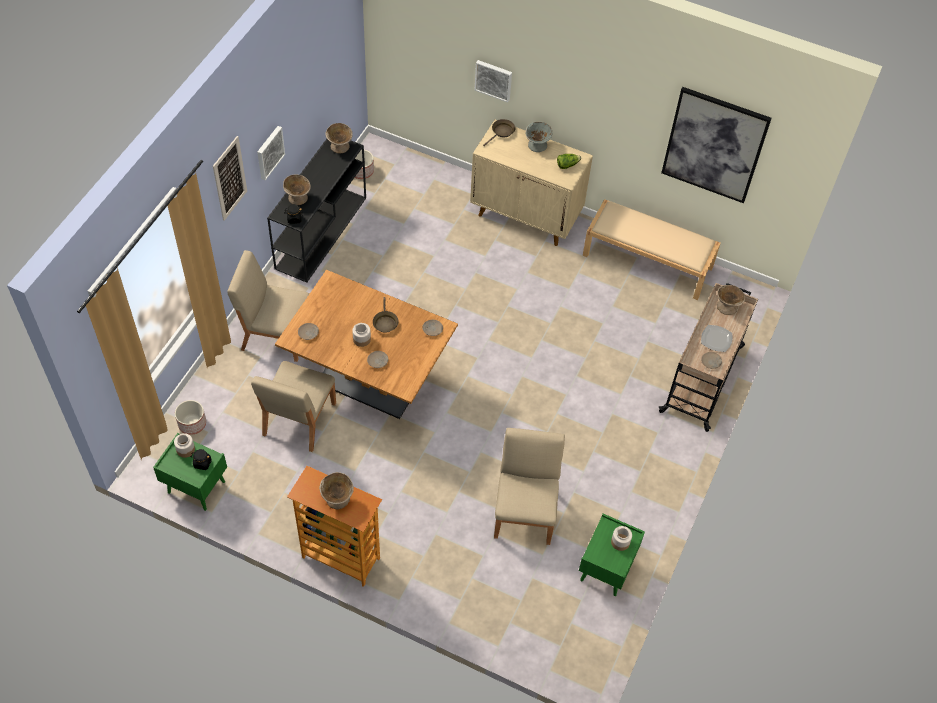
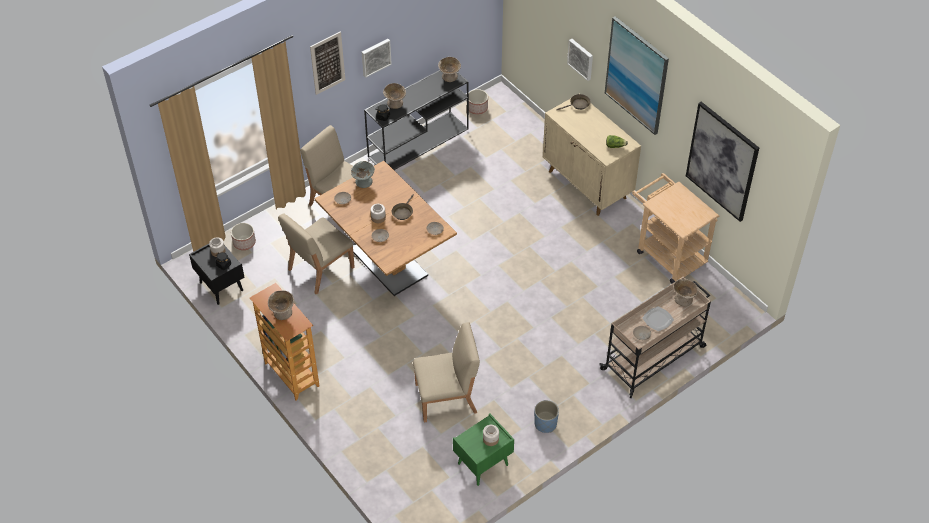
camera: 30 degrees right, 5 degrees down
(195, 487) = (220, 286): green nightstand -> black nightstand
(525, 512) = (447, 398): beige chair -> beige chair turned 45 degrees clockwise
(537, 145) = (600, 123): grey bowl -> grey bowl (363, 181)
(581, 79) = (636, 75): none -> picture
(641, 496) = (545, 424): none -> blue planter
(648, 261) = (667, 253): beige bench -> beige cart

